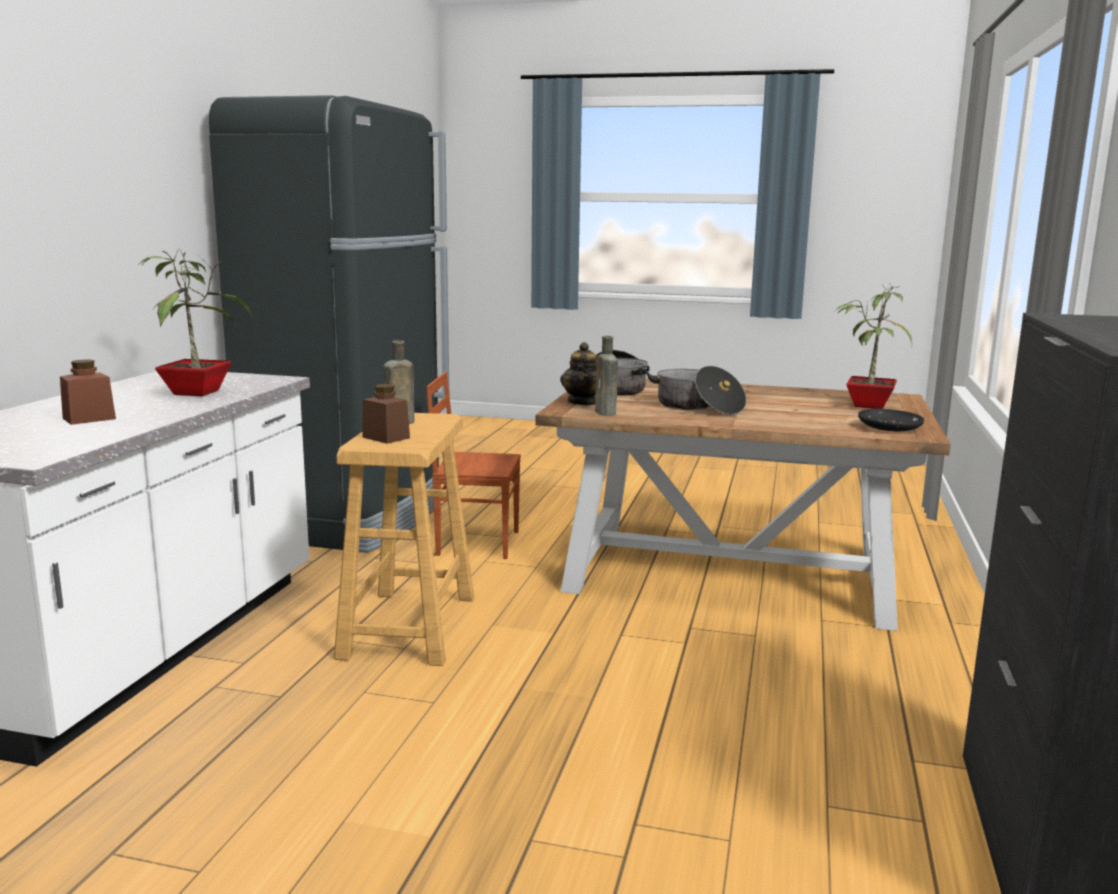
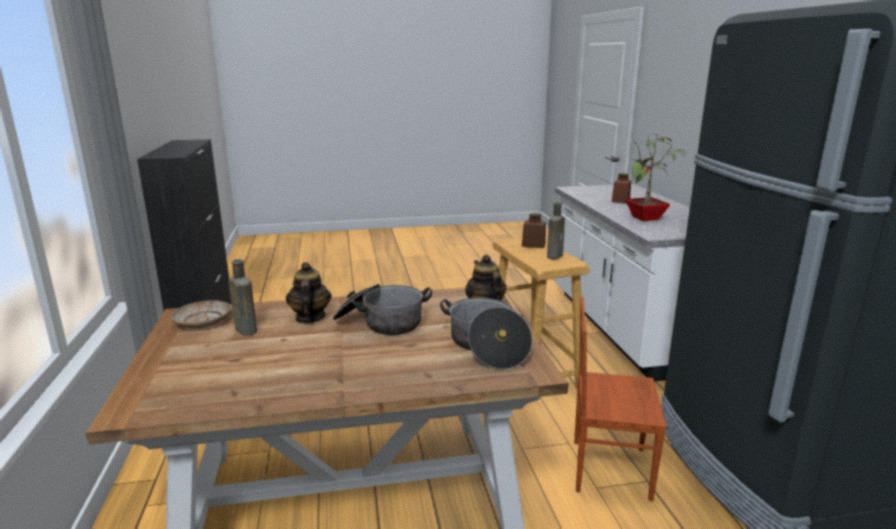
camera: 155 degrees right, 5 degrees up
(476, 542) = (608, 468): brown chair -> brown chair turned 150 degrees counterclockwise
(606, 413) = (448, 296): brown bottle -> brown bottle (245, 330)
(769, 417) = (309, 318): none -> teapot
(866, 405) = (197, 368): potted plant -> none
(889, 428) = (202, 321): black plate -> beige plate

